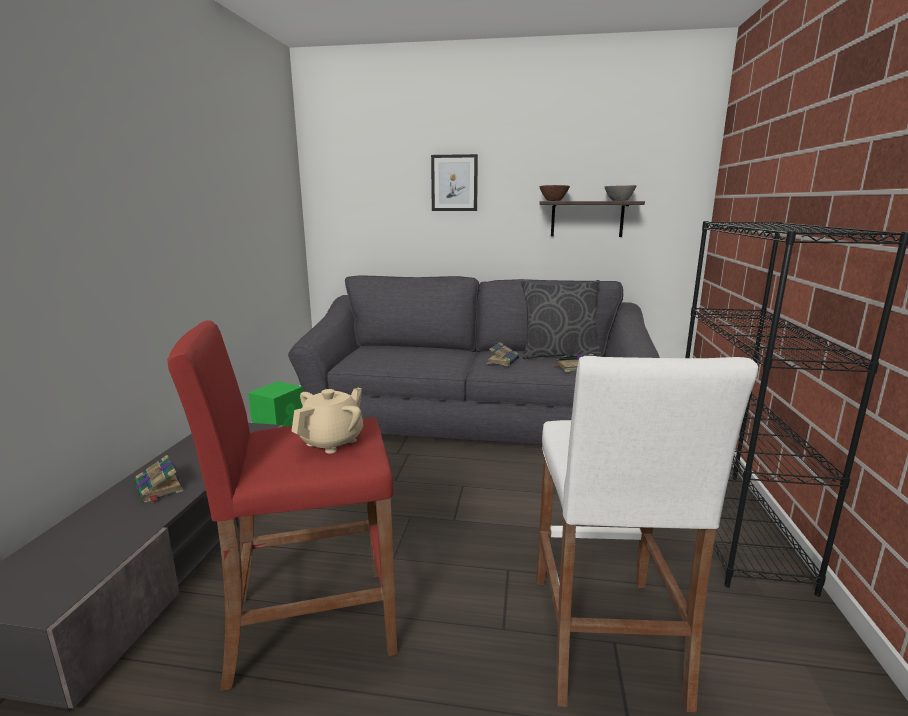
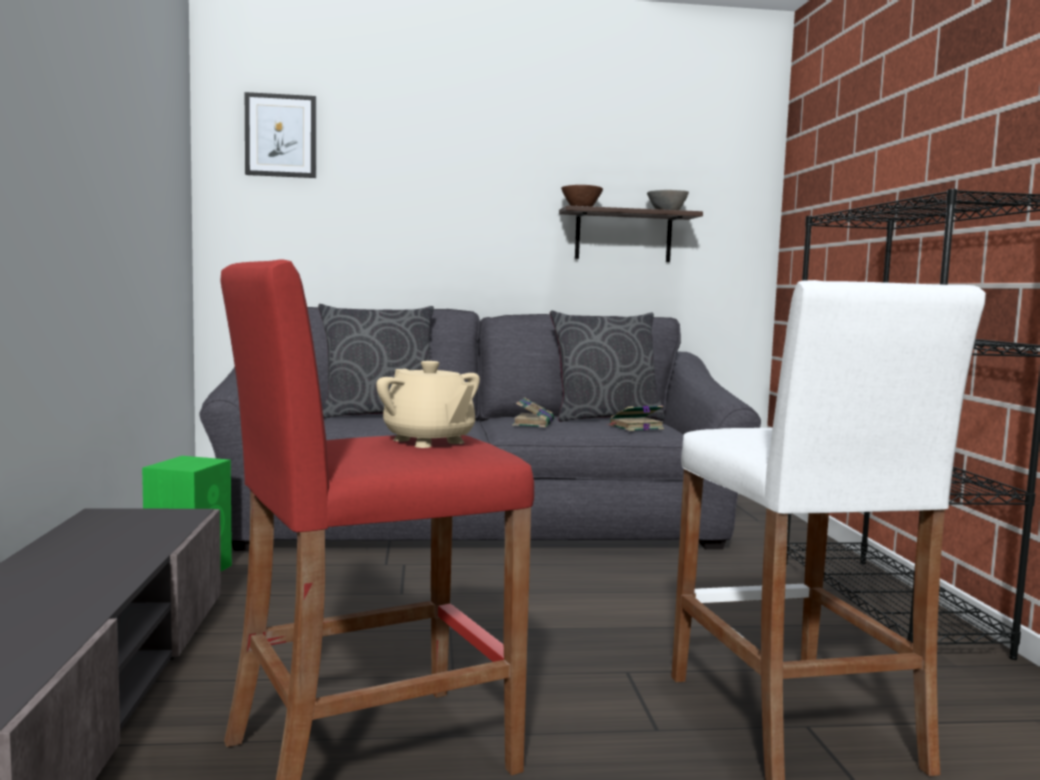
camera: 15 degrees left, 10 degrees down
(159, 488) = (62, 580): book -> none
(332, 442) = (429, 441): beige teapot -> beige teapot turned 120 degrees clockwise
(408, 348) = (378, 414): none -> grey pillow
(454, 183) = (437, 178): picture -> picture (281, 136)

